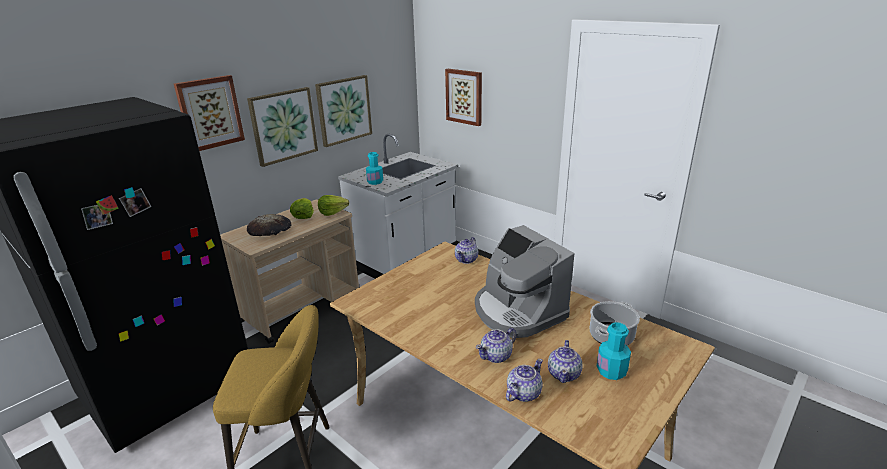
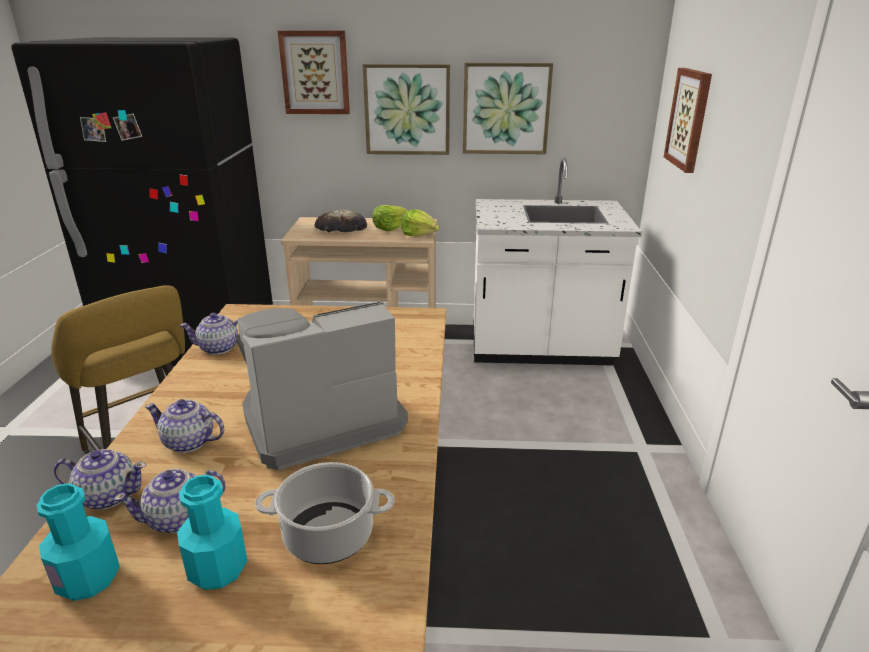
camera: 50 degrees right, 0 degrees up
(375, 182) = (494, 215): turquoise bottle -> turquoise bottle (88, 579)
(466, 259) = (416, 337): teapot -> teapot (219, 348)
(517, 311) = (320, 420): coffee machine -> coffee machine turned 45 degrees clockwise

